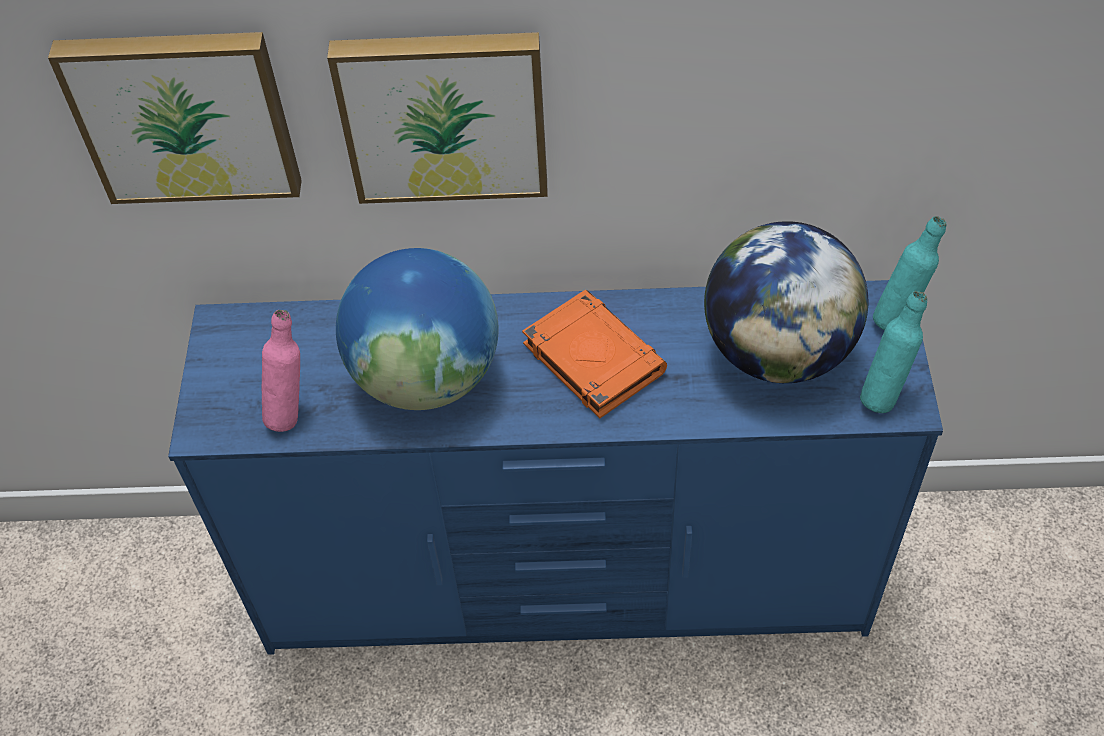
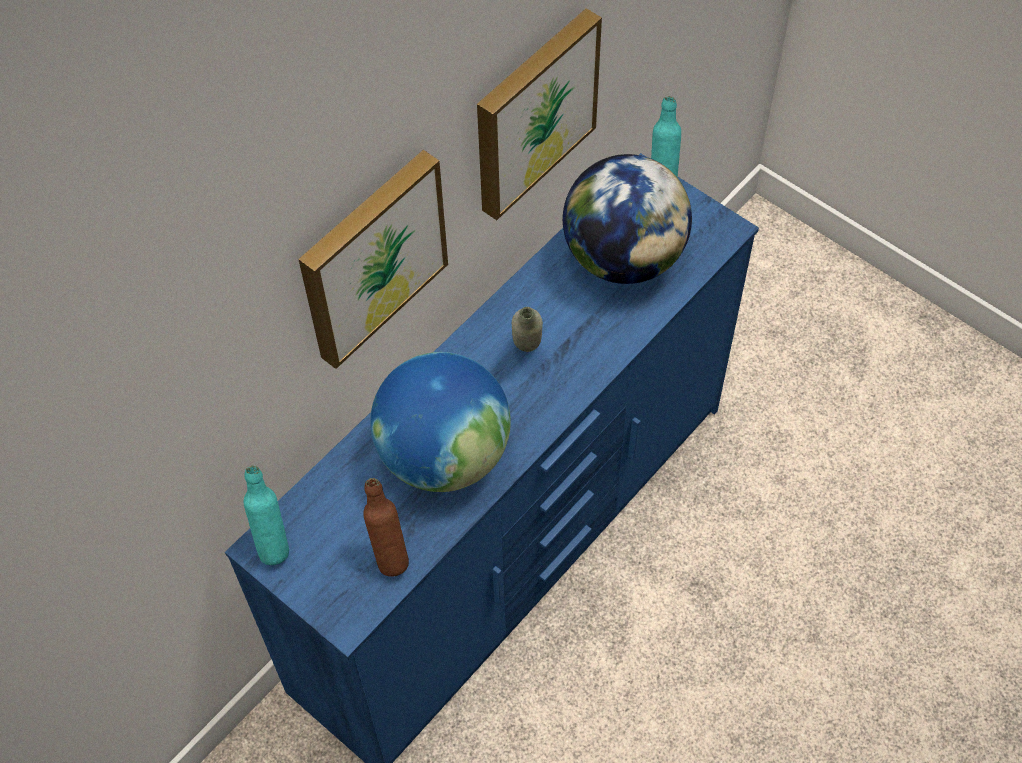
camera: 50 degrees left, 5 degrees up
(184, 114) = (204, 398): picture -> picture (532, 111)
(291, 412) = (389, 554): pink bottle -> brown bottle
(592, 358) = (527, 354): orange book -> grey bottle
(883, 394) = (707, 233): turquoise bottle -> turquoise bottle (273, 543)

